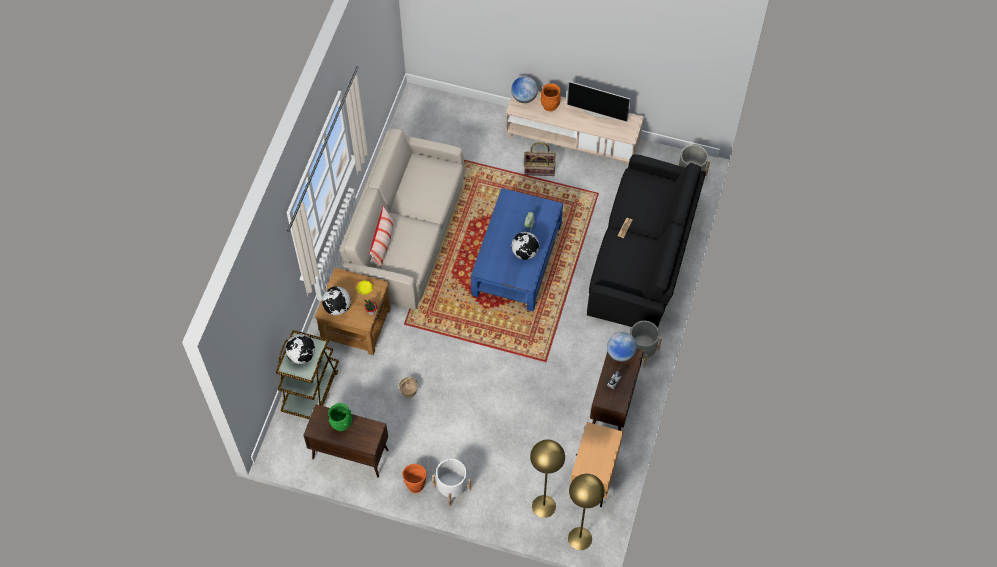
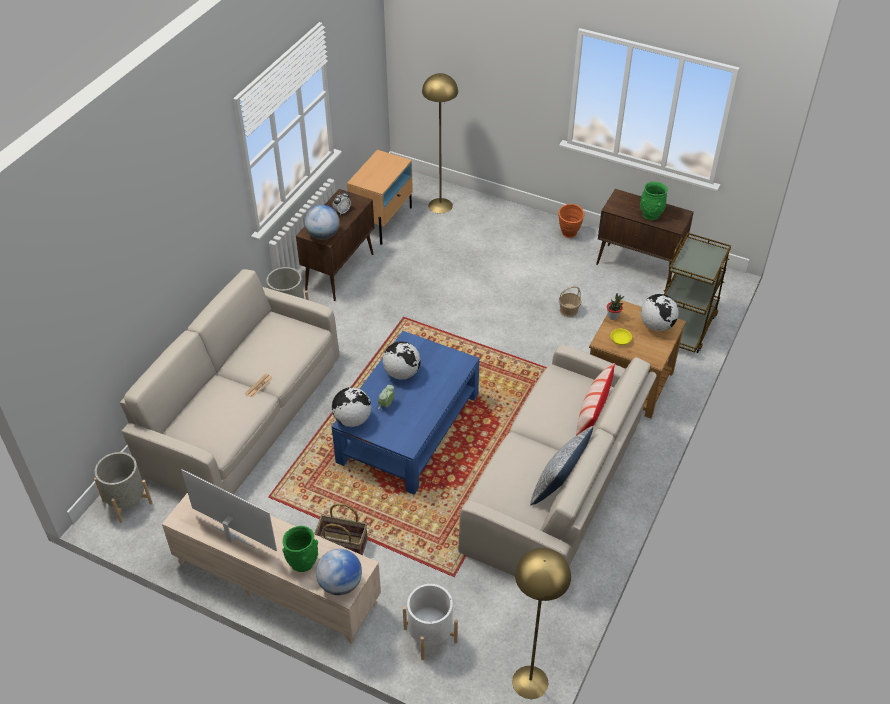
camera: 170 degrees left, 15 degrees down
(302, 355) = (700, 261): globe -> globe (352, 420)
(403, 184) = (558, 485): none -> pillow
(452, 488) = (531, 228): white planter -> white planter (430, 635)
(550, 106) = (303, 562): orange vase -> green vase
(579, 538) = (412, 181): yellow floor lamp -> yellow floor lamp (530, 682)
(643, 255) = (241, 410): black sofa -> beige sofa

